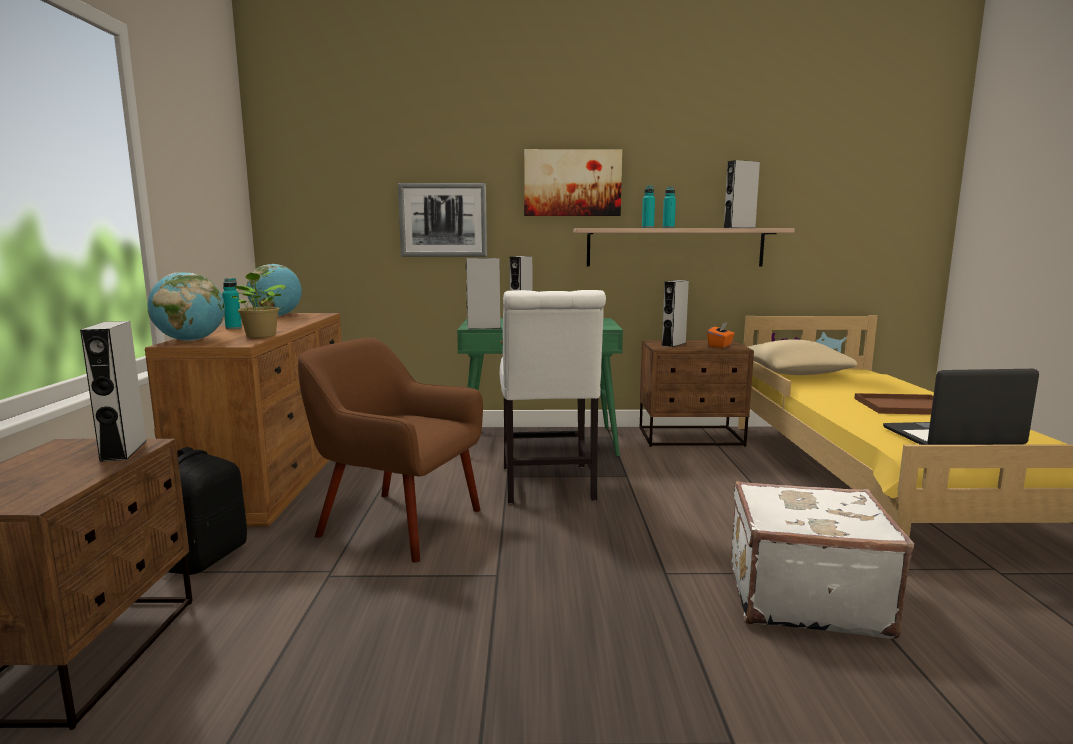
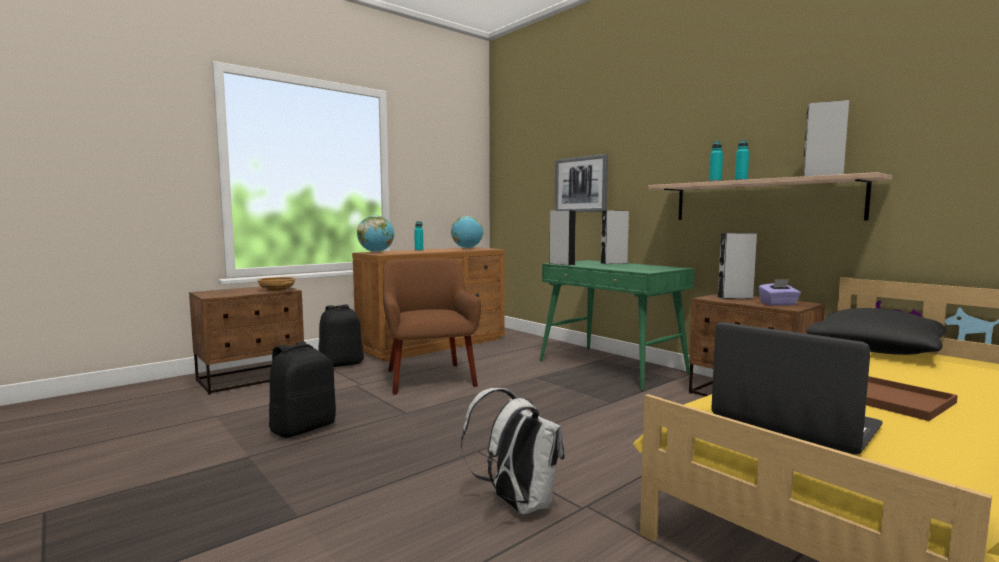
camera: 50 degrees right, 5 degrees down
(123, 450) = (277, 290): grey speaker -> beige bowl
(261, 336) = (407, 253): potted plant -> none
(434, 664) = (303, 428): none -> black backpack
(548, 486) = (544, 389): white chair -> none
(572, 183) = (669, 146): picture -> none
(720, 346) = (778, 304): orange tissue box -> purple tissue box
(793, 373) = (875, 350): beige pillow -> black pillow
(803, 597) = (516, 503): white suitcase -> white backpack

